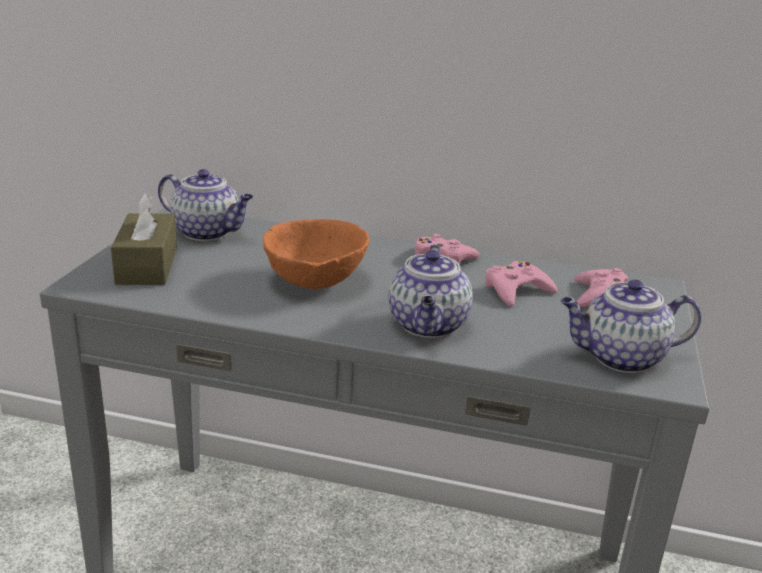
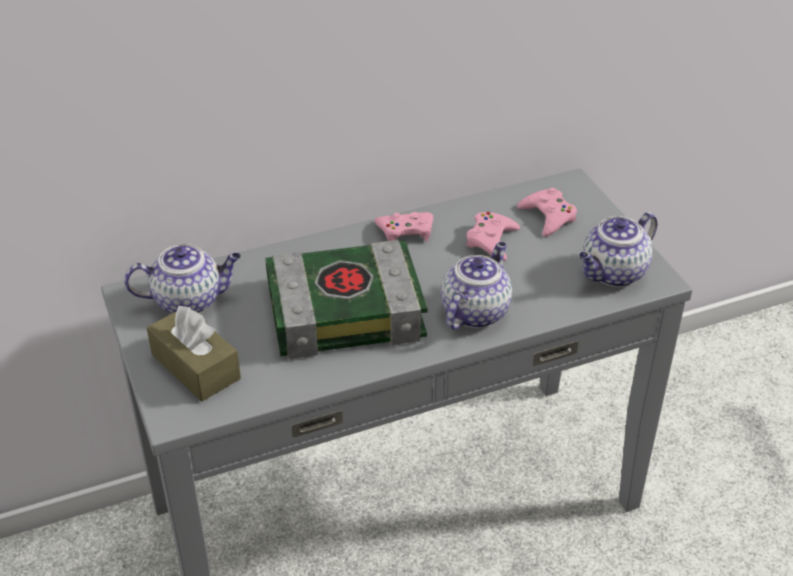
camera: 35 degrees left, 15 degrees up
(316, 281) = (347, 309): orange bowl -> book
(428, 326) = (475, 311): teapot -> teapot turned 120 degrees counterclockwise

